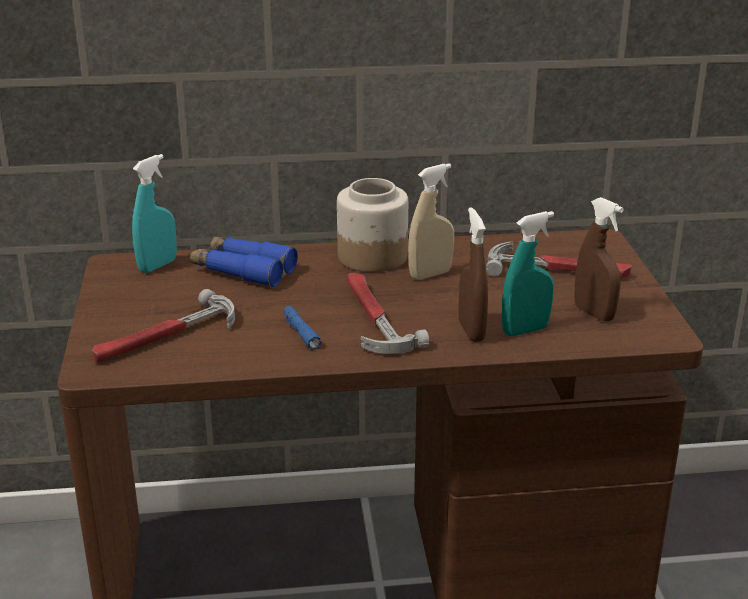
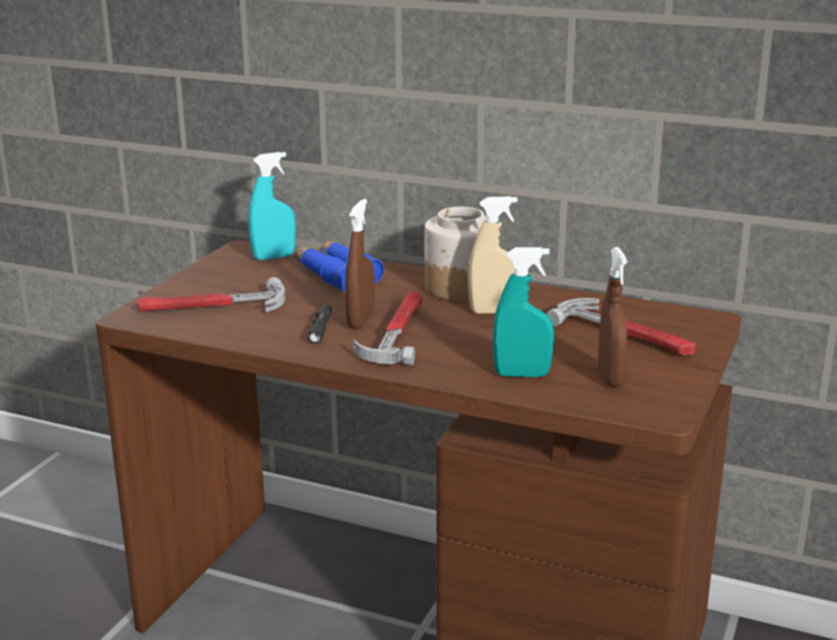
camera: 30 degrees right, 5 degrees down
(300, 333) = (320, 329): blue flashlight -> black flashlight
(471, 331) = (469, 363): brown spray bottle -> brown spray bottle (361, 320)

